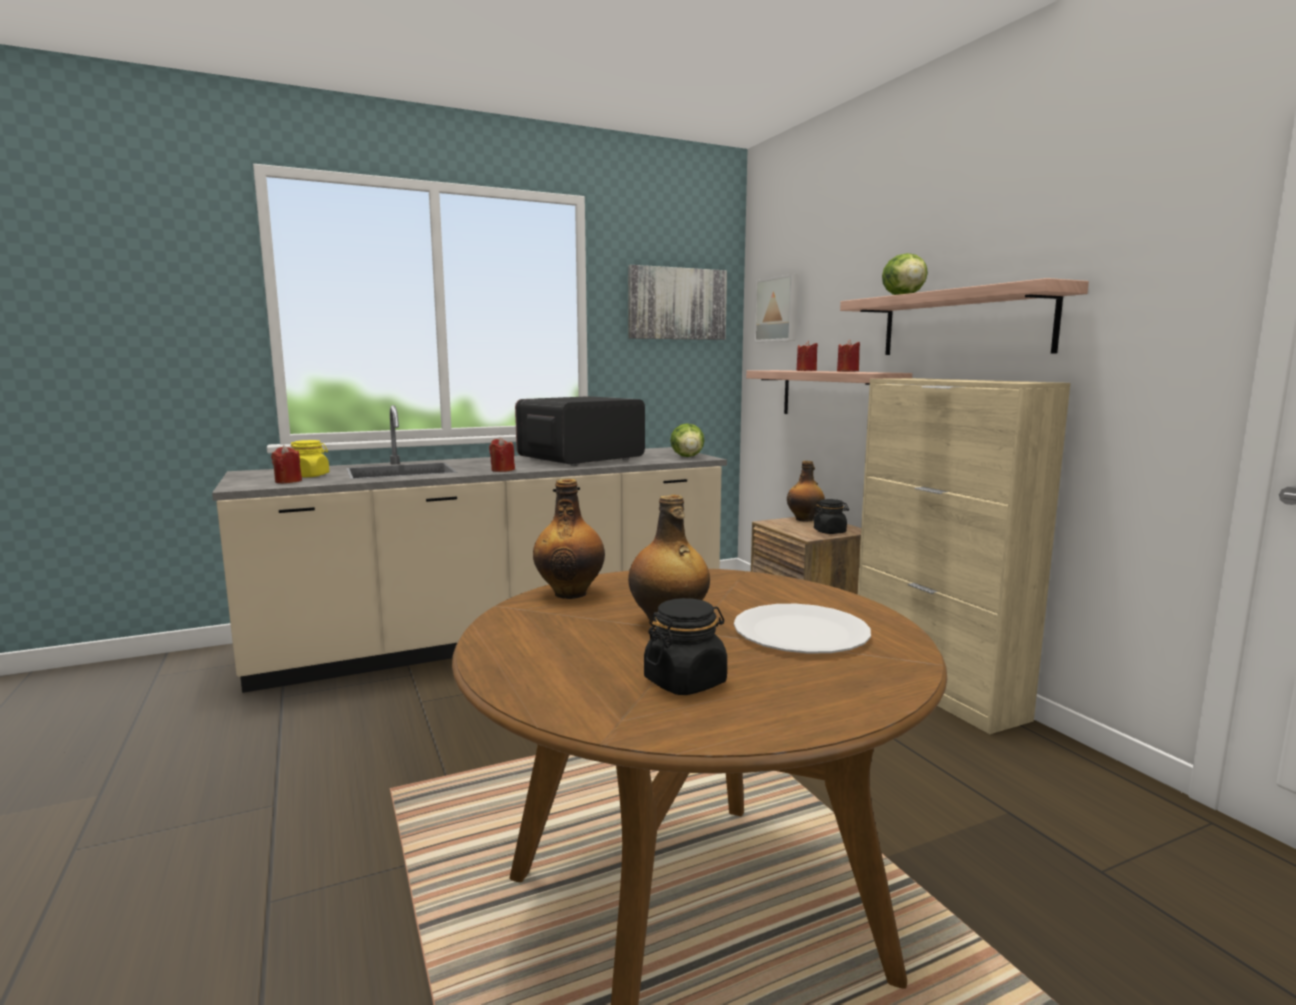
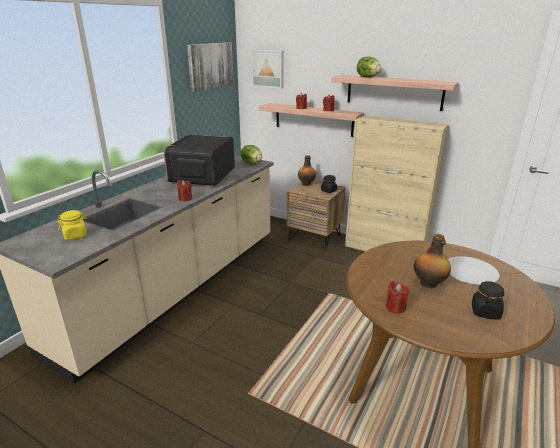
camera: 35 degrees left, 15 degrees up
(288, 481) = (76, 245): red candle -> red candle (395, 307)
(570, 593) = (367, 280): bottle -> none

